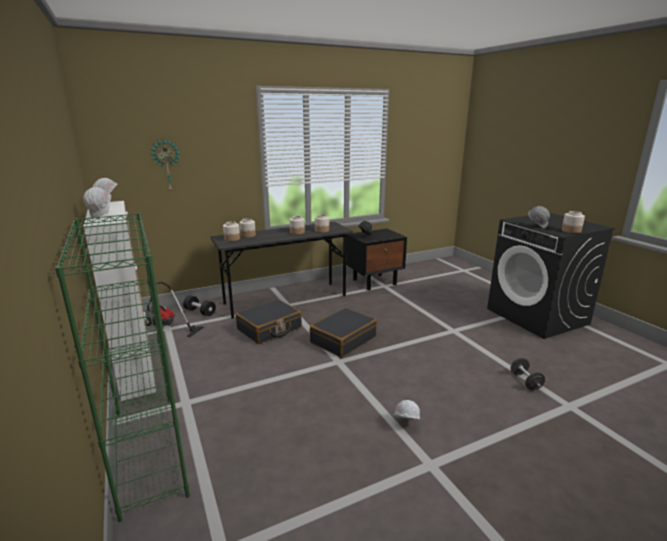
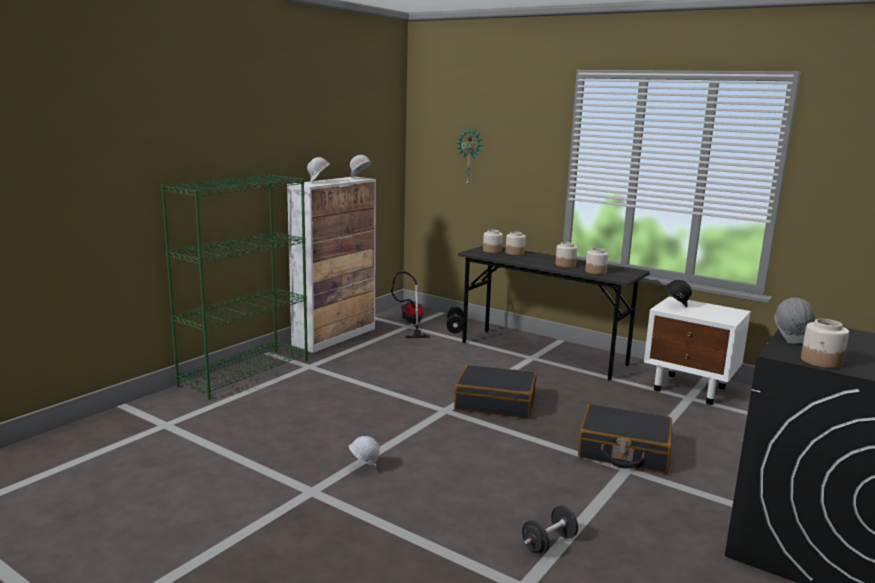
camera: 60 degrees right, 5 degrees down
(269, 329) = (466, 363): black suitcase -> black suitcase (624, 451)
(375, 281) = (691, 389): black nightstand -> white nightstand

